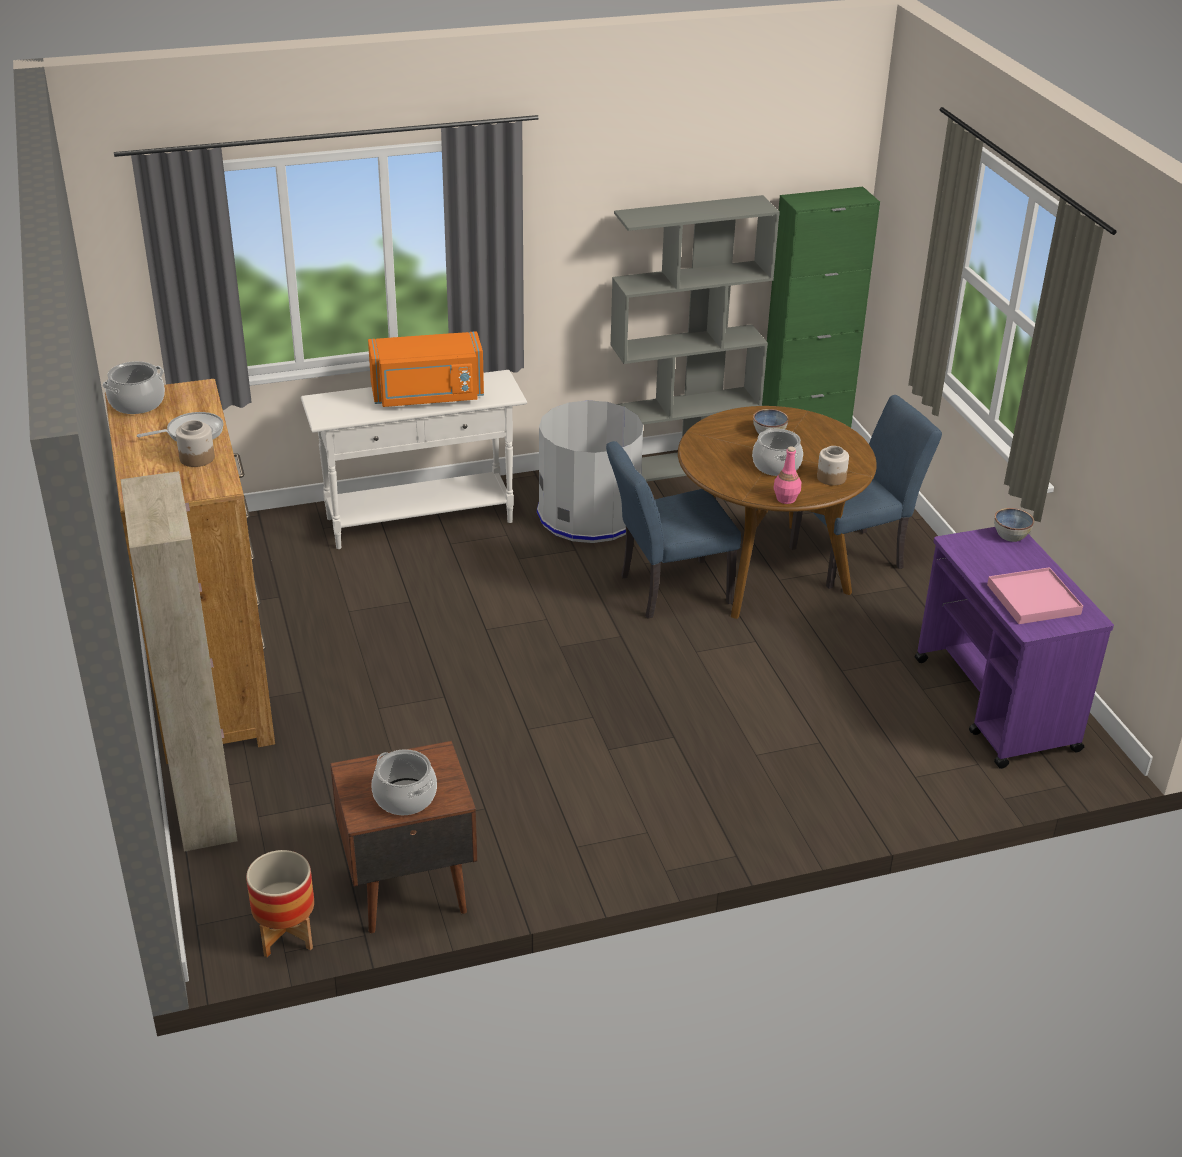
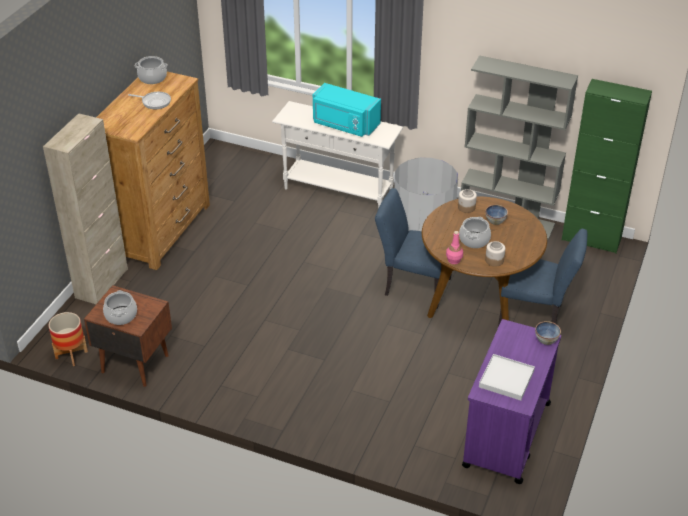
camera: 40 degrees right, 5 degrees up
(197, 458) = (141, 116): jar -> jar (466, 207)
(427, 396) = (345, 125): orange microwave -> turquoise microwave
(1033, 599) = (506, 379): pink tray -> white tray

